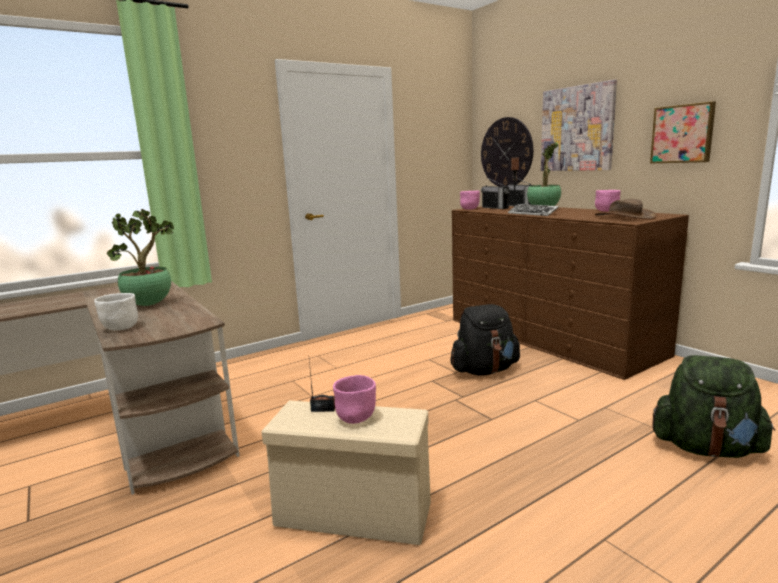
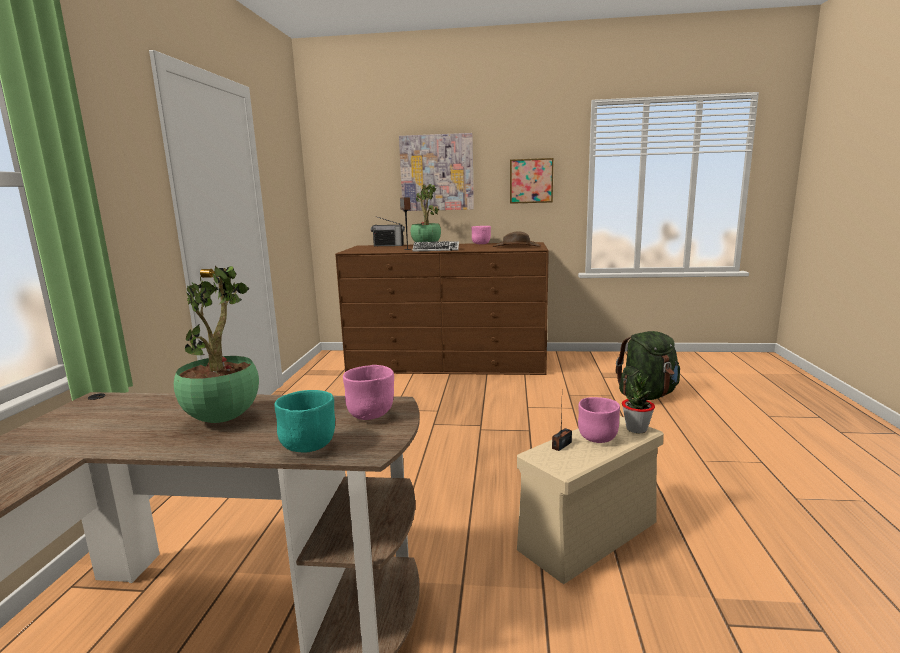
camera: 50 degrees left, 0 degrees up
(120, 328) = (309, 447): white bowl -> turquoise bowl
(401, 429) = (636, 429): none -> potted plant
(470, 209) = (353, 251): pink bowl -> pink bowl (372, 415)
(484, 370) = (455, 401): black backpack -> none
(495, 208) = (373, 248): radio -> none
(506, 153) = (355, 193): wall clock -> none

